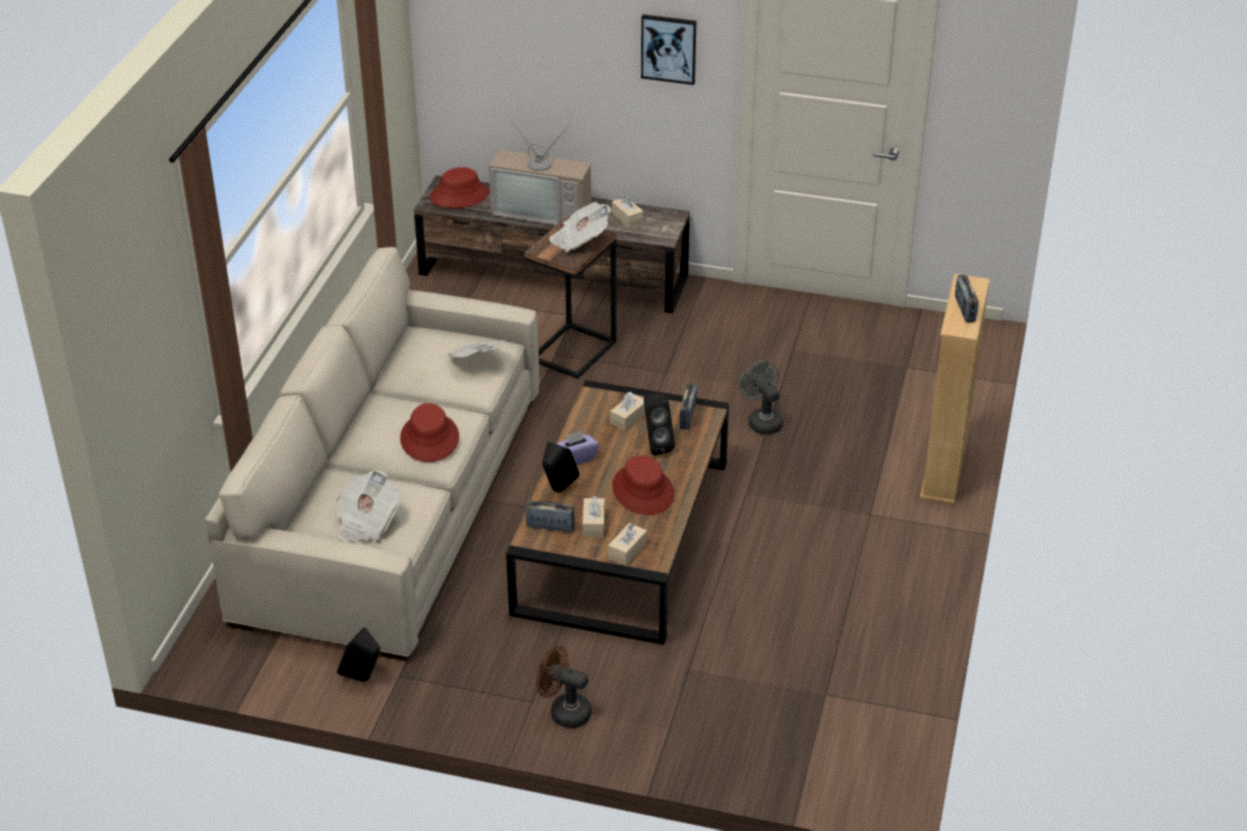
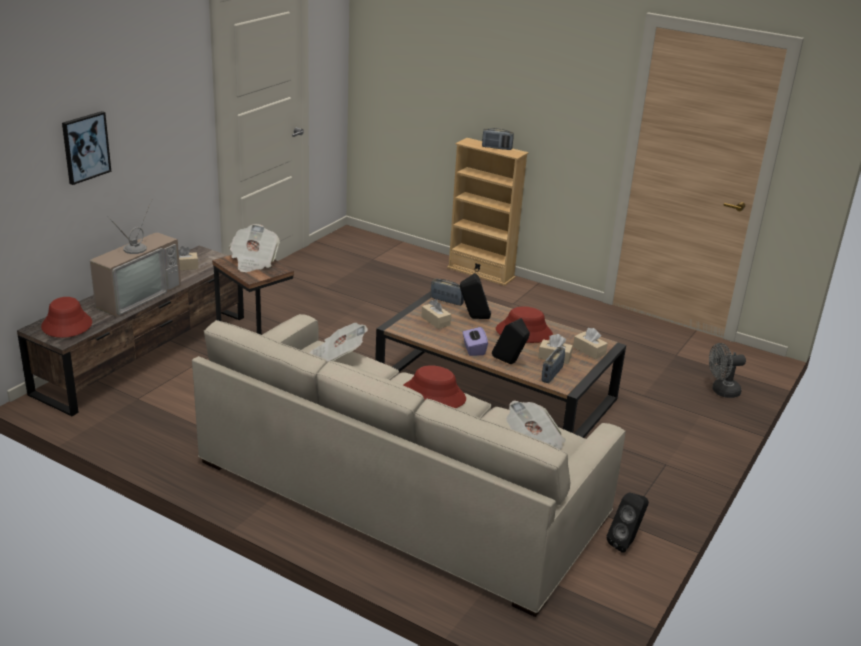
camera: 75 degrees left, 10 degrees down
(564, 711) = (678, 452): brown fan -> none
(669, 48) = (172, 109): picture -> picture (85, 147)
(762, 421) = (396, 314): grey fan -> grey fan (721, 391)

